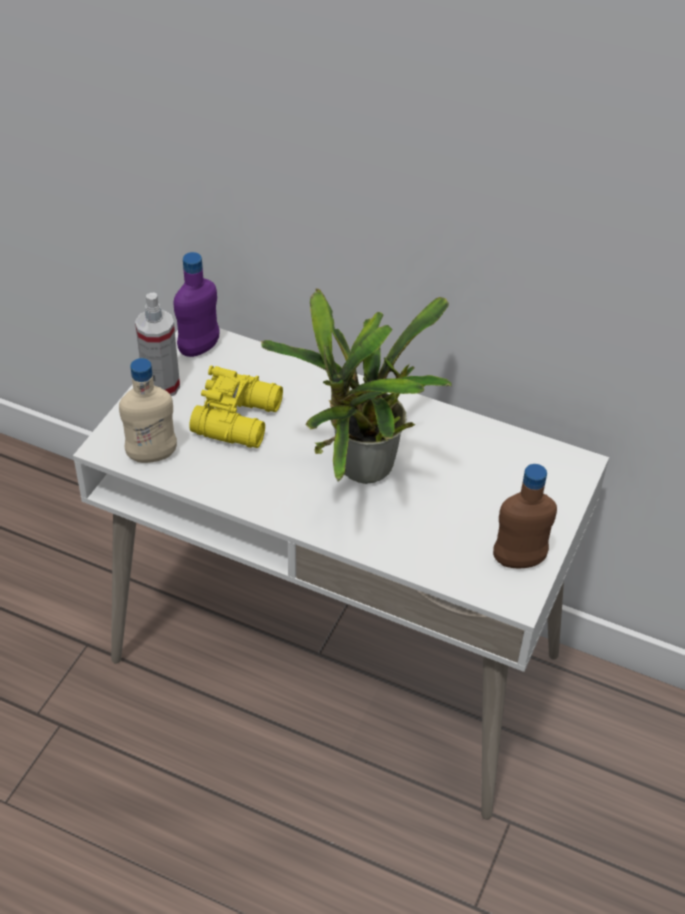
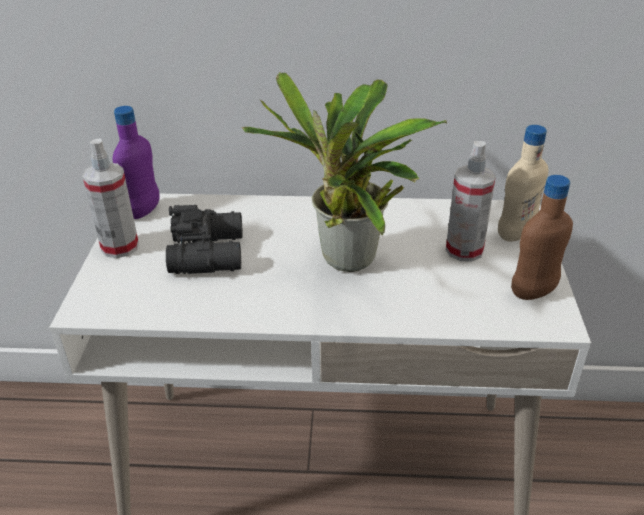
camera: 20 degrees left, 10 degrees down
(152, 455) = (136, 304): beige bottle -> beige bottle (515, 234)
(240, 418) = (210, 252): yellow binoculars -> black binoculars
(485, 493) = (464, 250): none -> spray bottle

